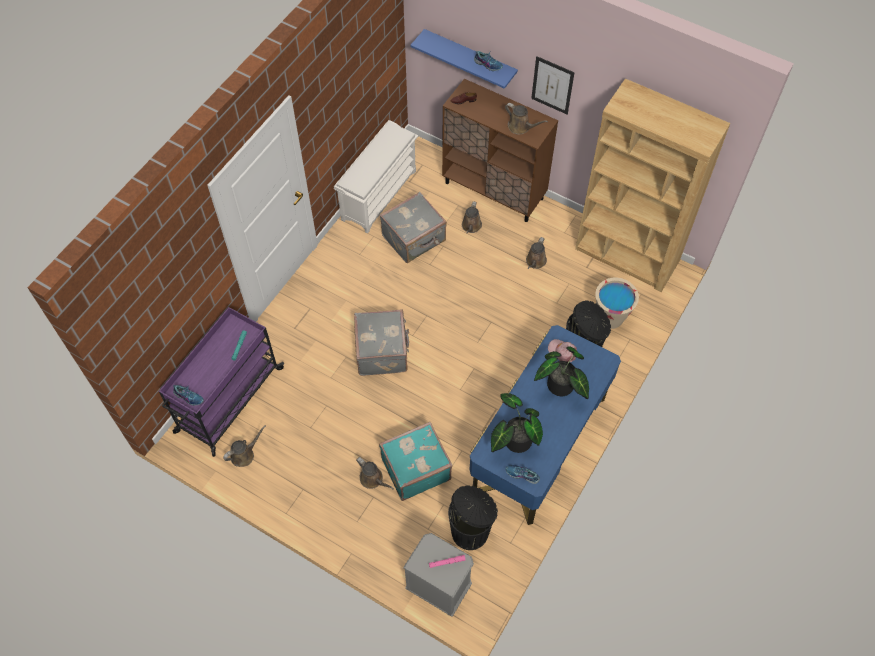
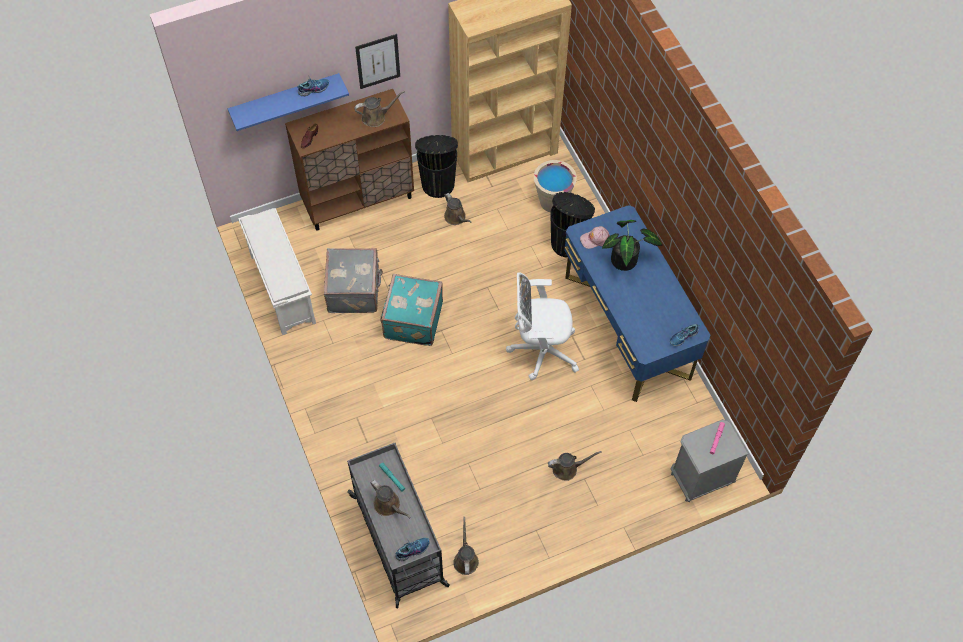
camera: 55 degrees left, 0 degrees up
(228, 401) = (399, 542): purple cart -> grey cart
(383, 351) = (449, 386): grey suitcase -> none
(415, 468) = (581, 430): turquoise suitcase -> turquoise suitcase (412, 320)
(464, 394) = (540, 350): none -> white office chair
(471, 226) = (380, 240): brown watering can -> brown watering can (388, 505)
(471, 531) = (667, 424): black trash can -> black trash can (438, 183)
(514, 441) = (649, 323): potted plant -> none

